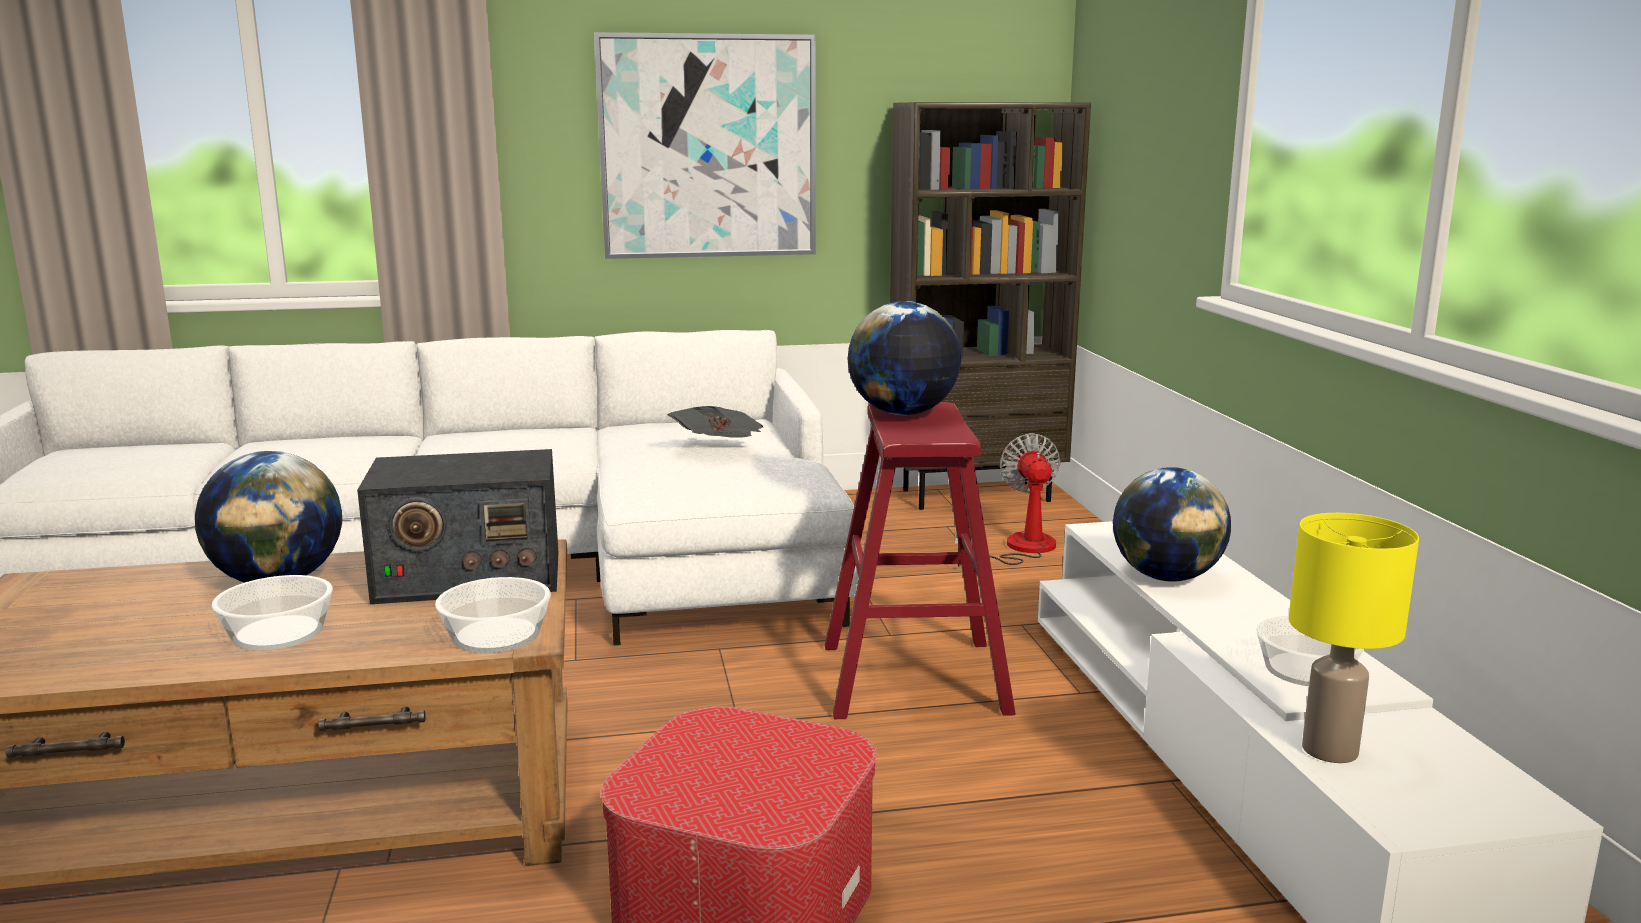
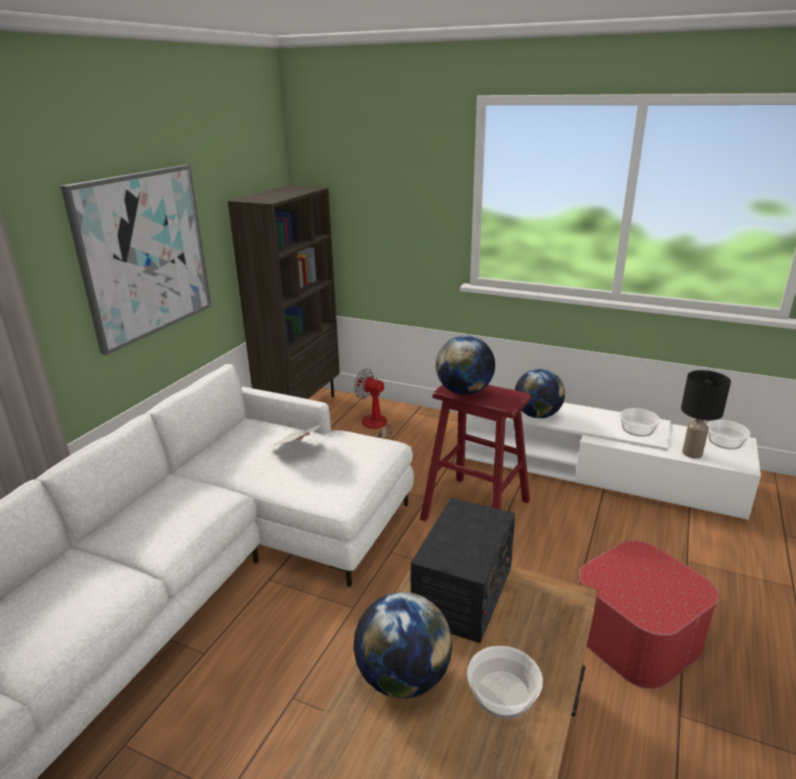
camera: 55 degrees left, 10 degrees up
(496, 635) = (562, 605): bowl -> bowl (725, 441)
(1328, 750) = (691, 453): yellow table lamp -> black table lamp

